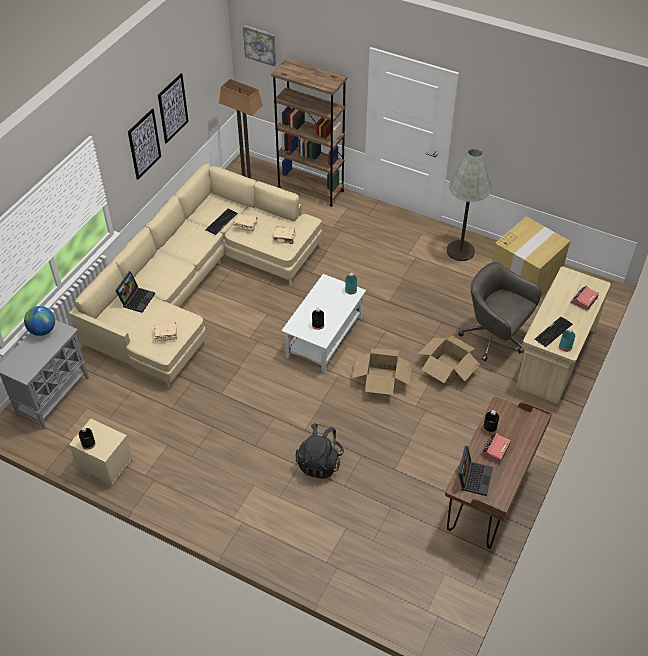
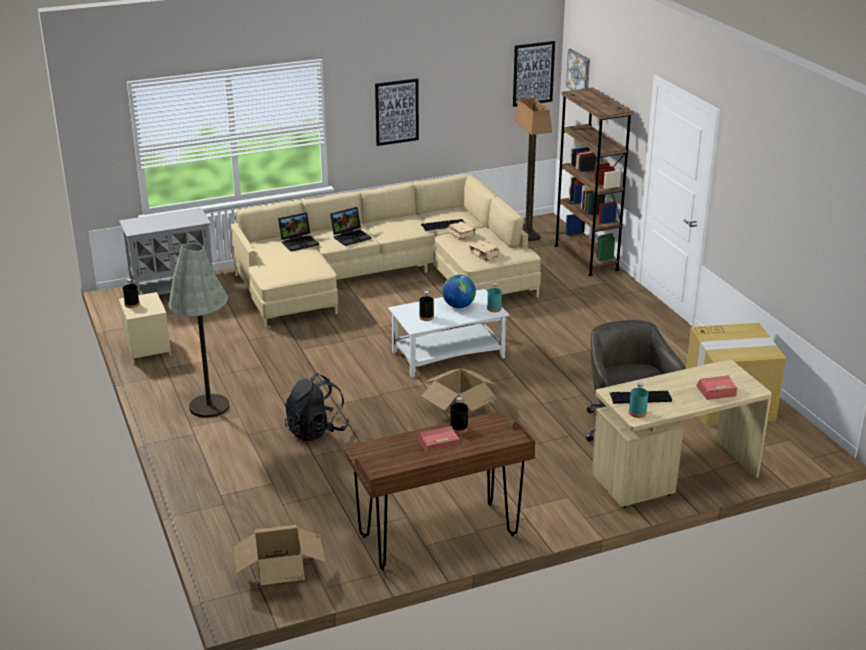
camera: 40 degrees right, 20 degrees down
(42, 330) = (185, 214): globe -> globe (458, 306)
(165, 335) = (287, 271): beige book -> none
(172, 108) = (449, 95): picture -> picture (533, 73)
(447, 367) = (539, 427): cardboard box -> cardboard box (280, 571)
(460, 251) = (683, 355): grey floor lamp -> grey floor lamp (209, 406)
(473, 477) = (386, 450): laptop -> laptop (351, 236)

